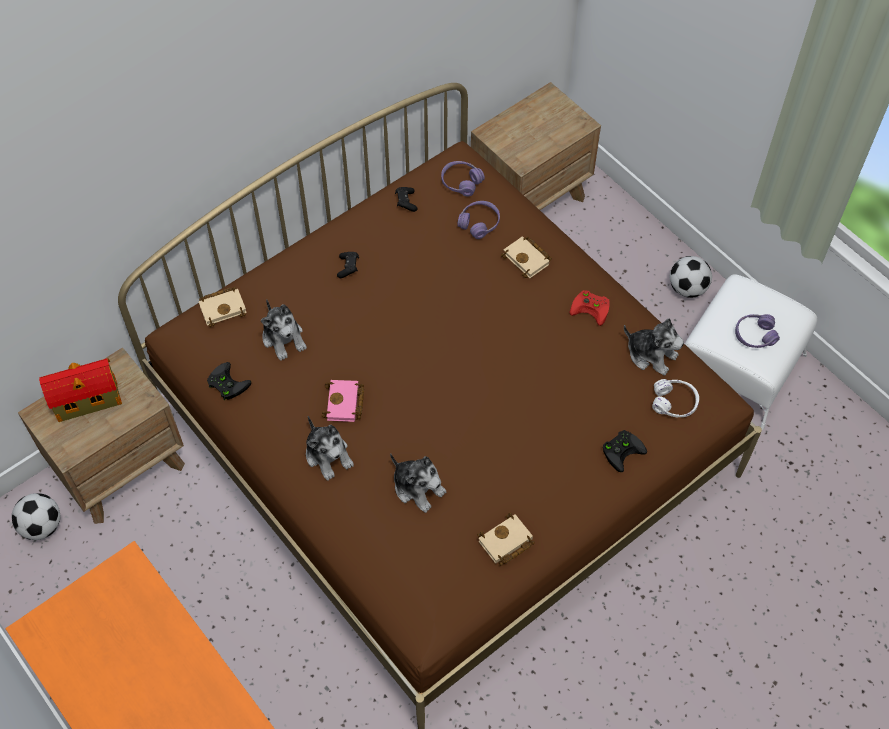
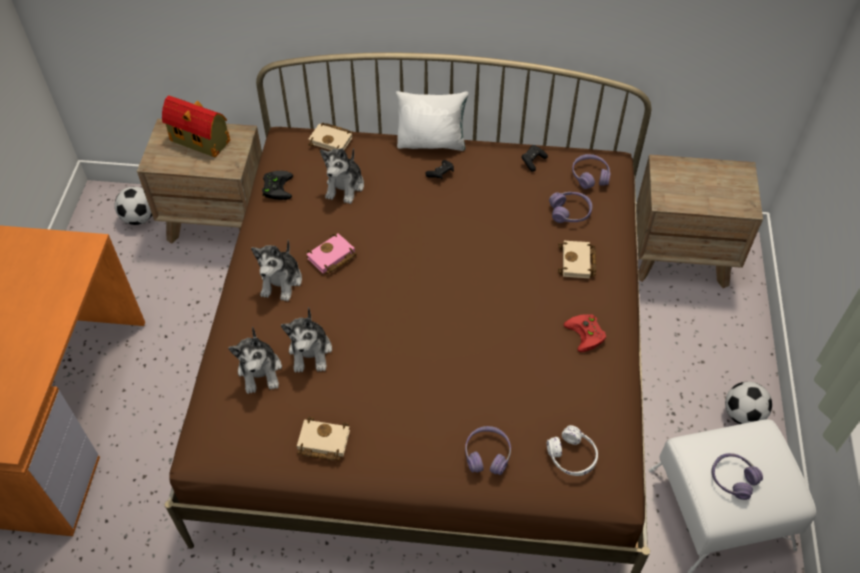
camera: 45 degrees right, 5 degrees down
(308, 246) = (432, 142): none -> white pillow
(622, 450) = (487, 454): black game controller -> purple headphones
(651, 354) = (596, 406): plush toy -> plush toy (260, 370)

